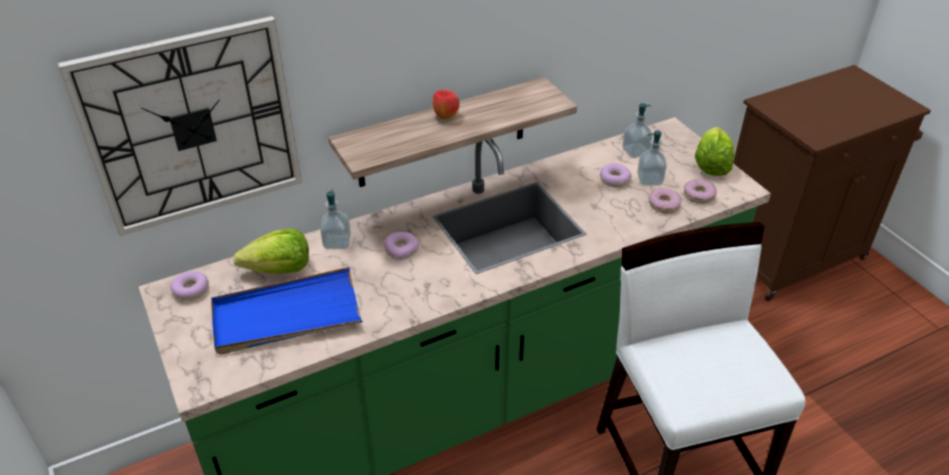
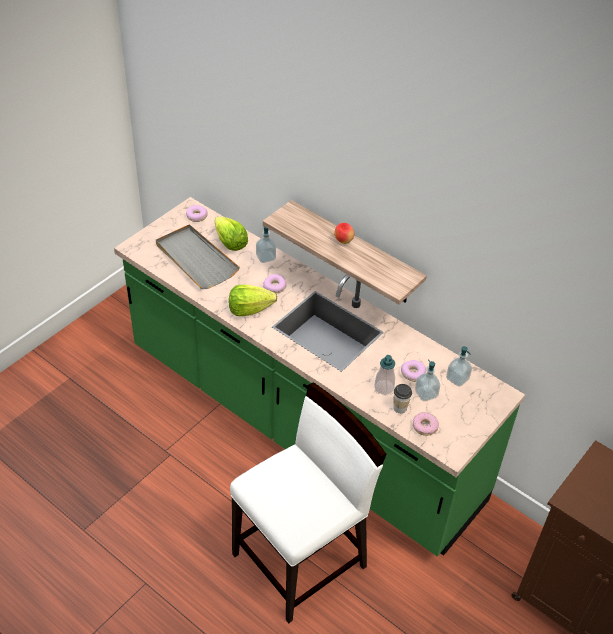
camera: 65 degrees right, 5 degrees up
(192, 127) = (230, 140): wall clock -> none
(286, 316) = (195, 259): blue tray -> grey tray
(628, 208) = (384, 387): none -> soap dispenser
(664, 205) = (400, 407): donut -> cup
(711, 165) = (470, 428): lettuce -> lettuce (249, 309)

